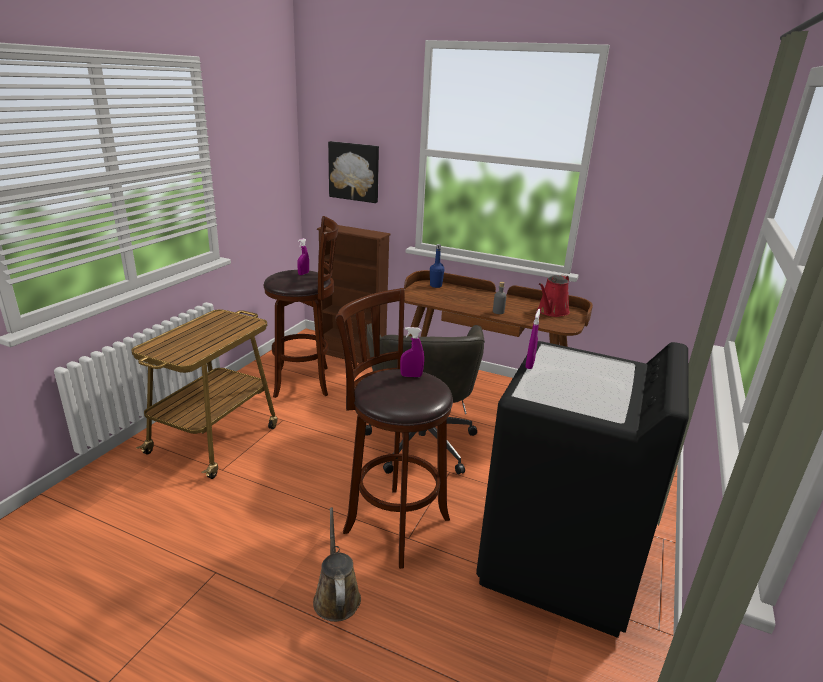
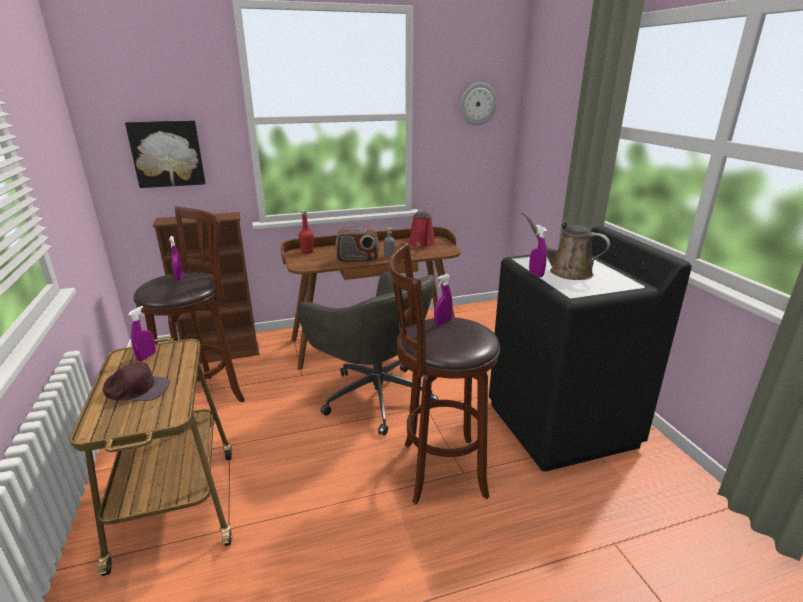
camera: 40 degrees left, 0 degrees up
(195, 337) = (137, 389): none -> brown cap
(228, 320) = (147, 356): none -> purple spray bottle
(336, 596) = (475, 554): brown watering can -> brown watering can (566, 271)
(435, 286) = (307, 252): blue bottle -> red bottle
(464, 306) = (357, 260): none -> radio
(679, 164) = (477, 104): none -> wall clock

